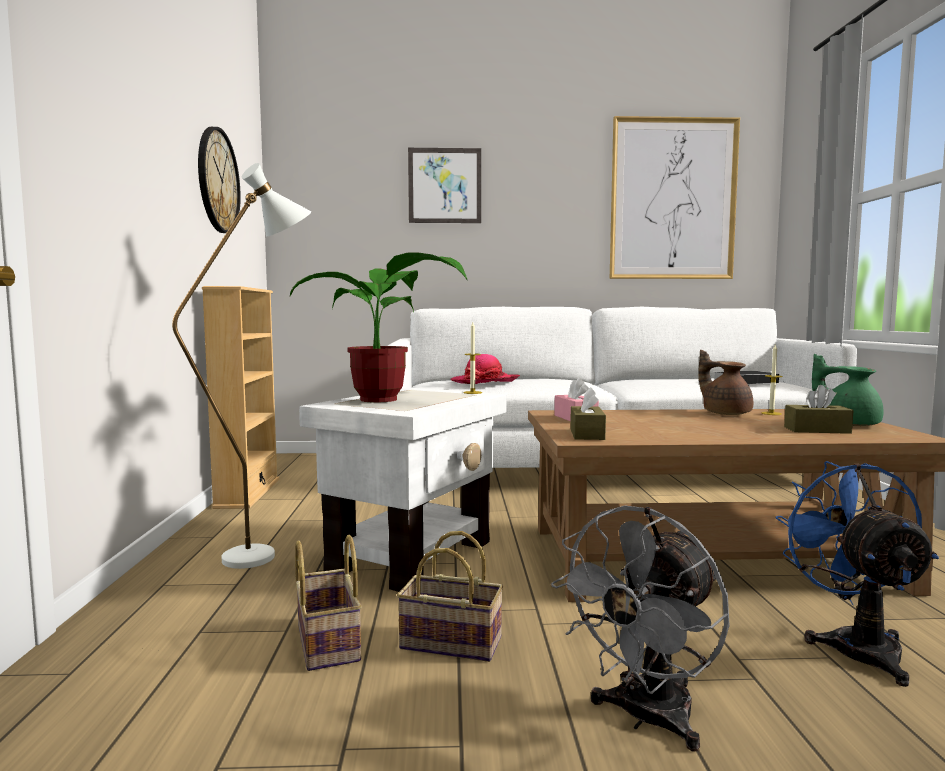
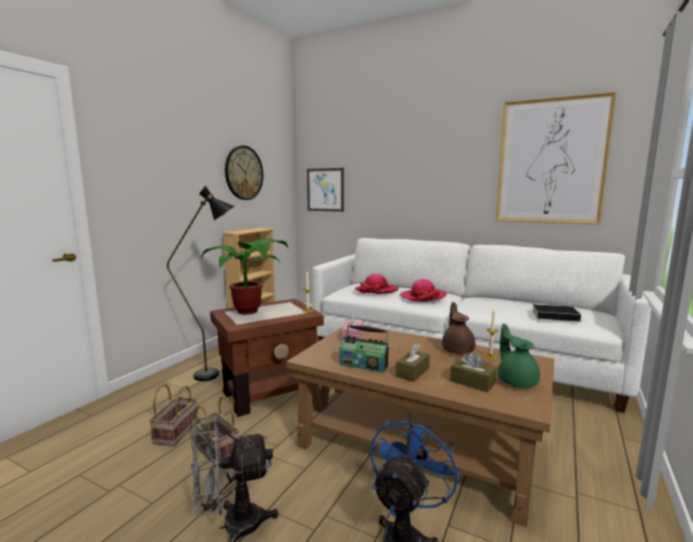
camera: 30 degrees right, 5 degrees up
(266, 553) = (216, 374): white floor lamp -> black floor lamp
(413, 556) = (269, 394): white side table -> brown side table
(444, 185) = (387, 158): picture -> picture (325, 189)
(563, 381) = (423, 297): none -> hat
(587, 434) = (322, 354): brown tissue box -> brown tissue box (412, 372)
(668, 435) = (364, 365): none -> radio

